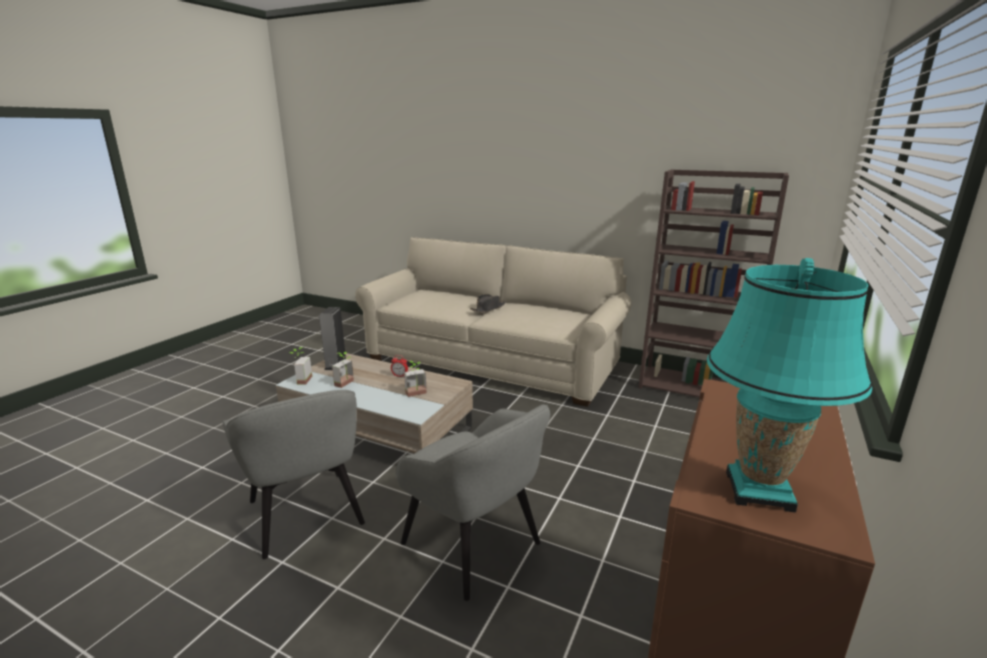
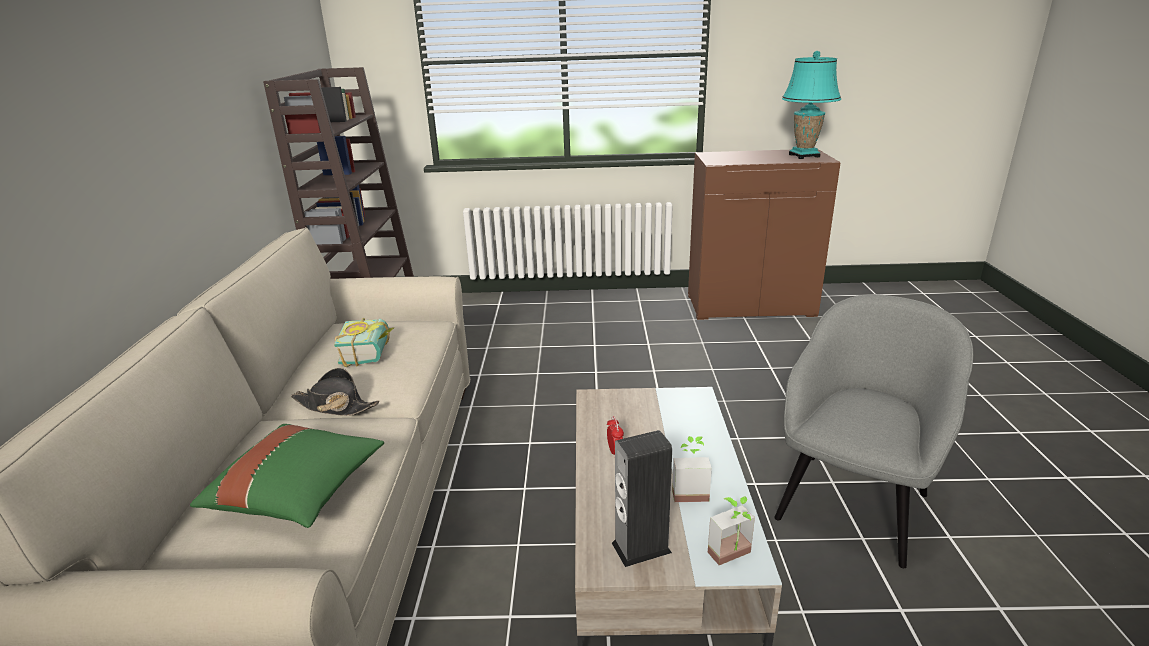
camera: 115 degrees left, 5 degrees up
(417, 394) = (653, 413): potted plant -> none
(429, 301) = (299, 493): none -> green pillow
(473, 545) = (755, 392): grey armchair -> none
(533, 315) = (372, 353): none -> book

